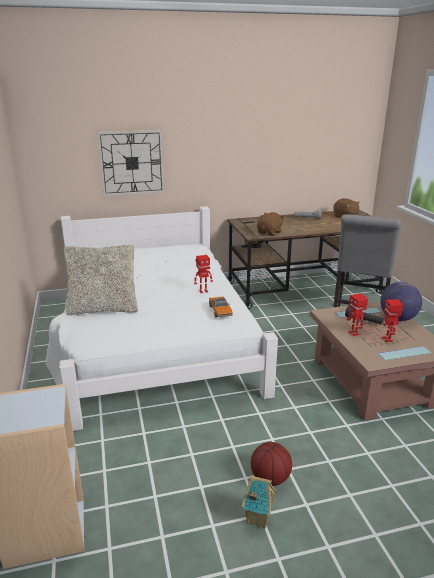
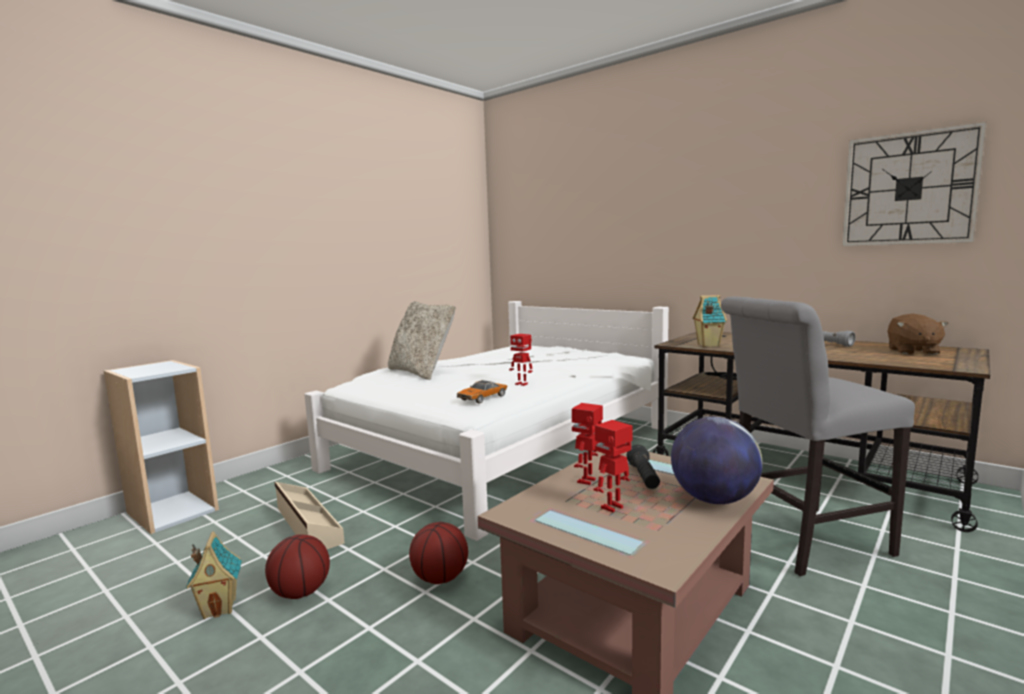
camera: 55 degrees right, 15 degrees down
(132, 163) = (584, 245): wall clock -> wall clock (908, 189)
(176, 456) = (307, 525): none -> beige storage box
(270, 233) = (707, 345): brown plush toy -> toy house
(301, 422) = (441, 578): none -> basketball

